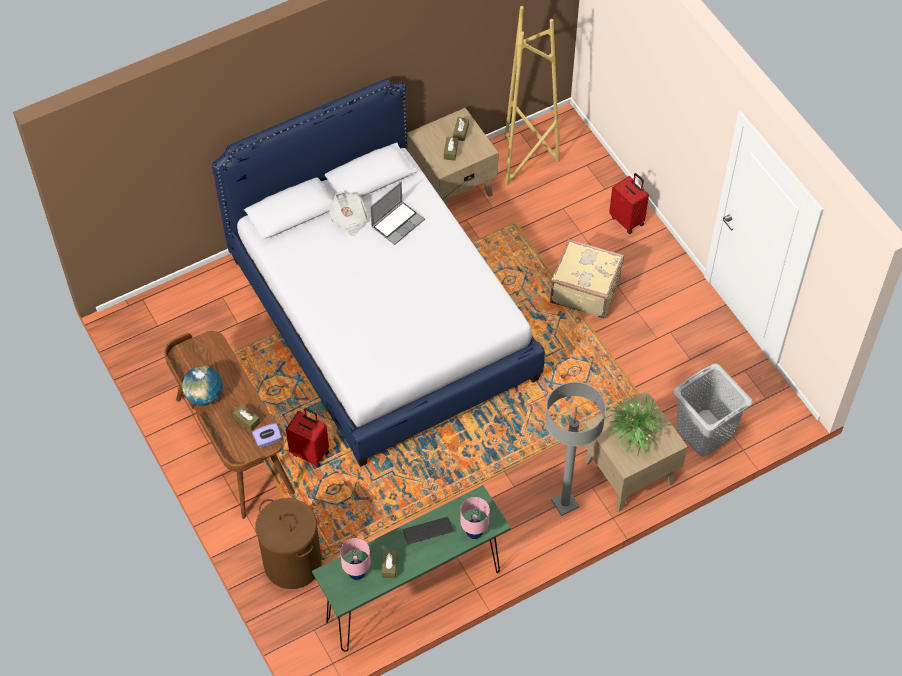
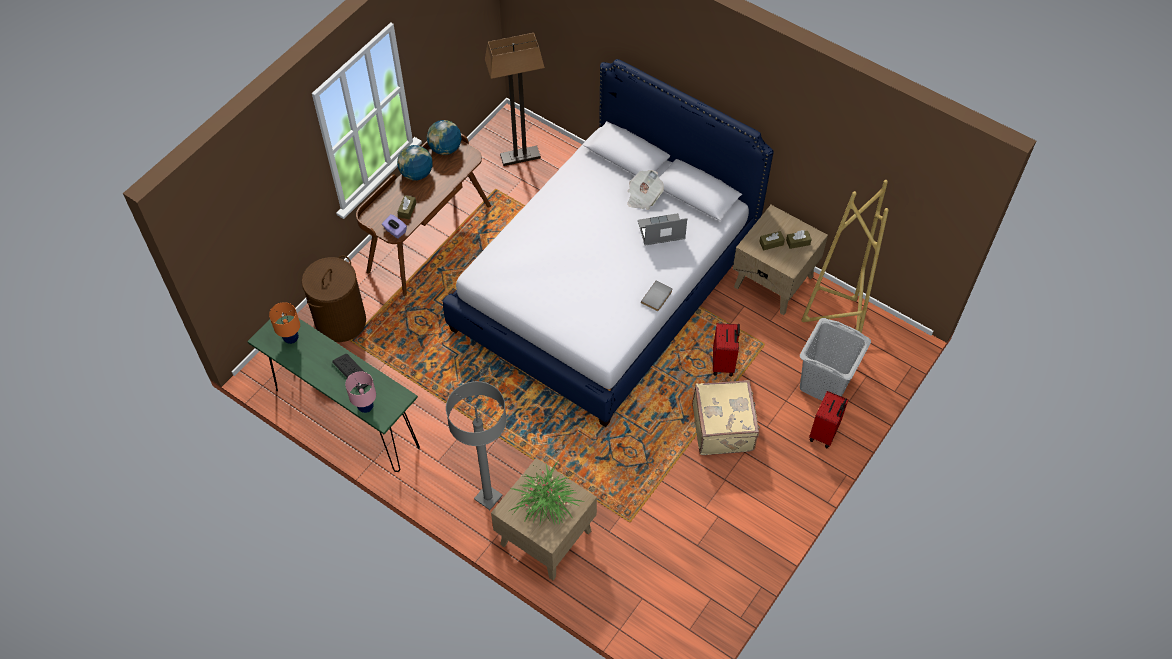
camera: 65 degrees right, 0 degrees up
(178, 326) = (520, 156): none -> floor lamp
(187, 359) = (445, 149): none -> globe
(310, 452) = (448, 291): red suitcase -> red suitcase (724, 363)
(356, 573) = (291, 338): pink table lamp -> orange table lamp
(389, 566) = (307, 358): brown tissue box -> none
(397, 223) = (660, 231): laptop -> laptop turned 150 degrees clockwise
(470, 255) = (657, 297): none -> grey book
(704, 432) = (621, 587): grey laundry basket -> grey laundry basket (825, 383)

